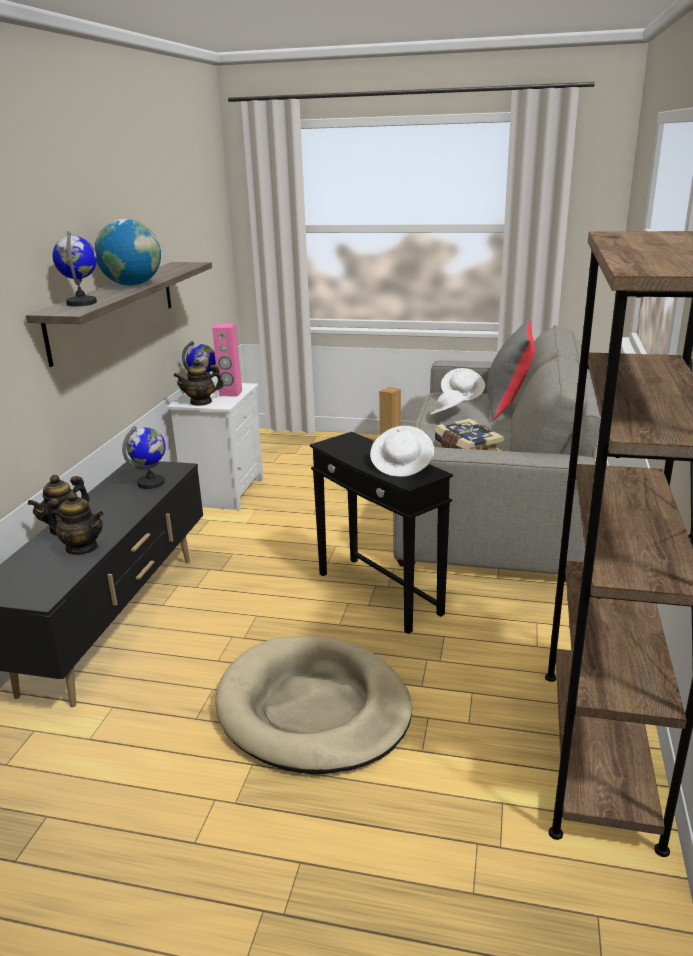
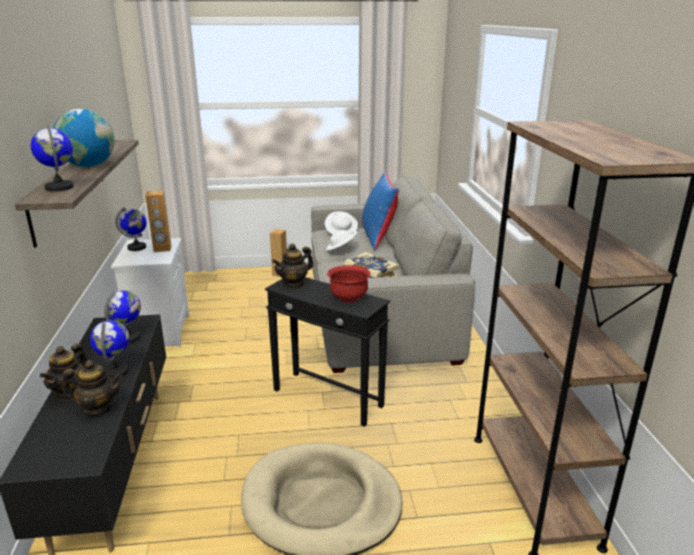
camera: 20 degrees left, 0 degrees up
(119, 515) = (116, 371): none -> globe
(201, 402) = (140, 259): teapot -> teapot (294, 284)
(230, 393) = (162, 249): pink speaker -> brown speaker
(402, 465) = (349, 297): white hat -> red bowl
(508, 405) = (378, 237): grey pillow -> blue pillow

